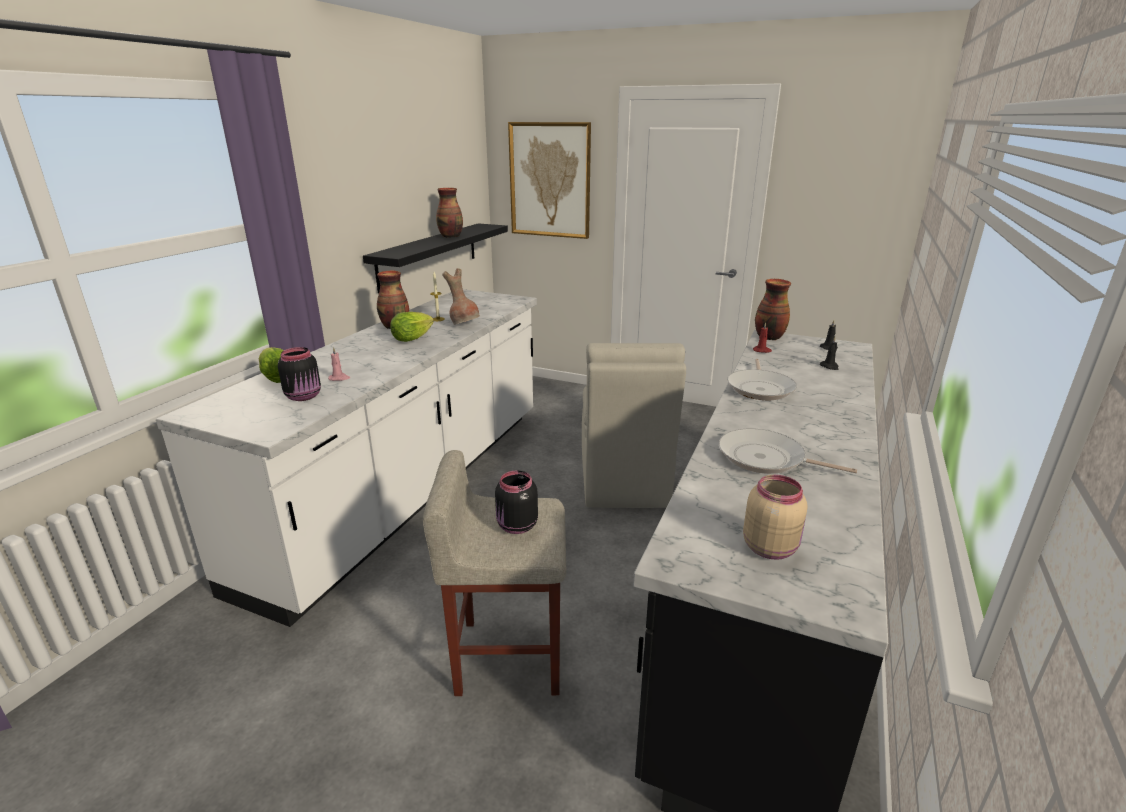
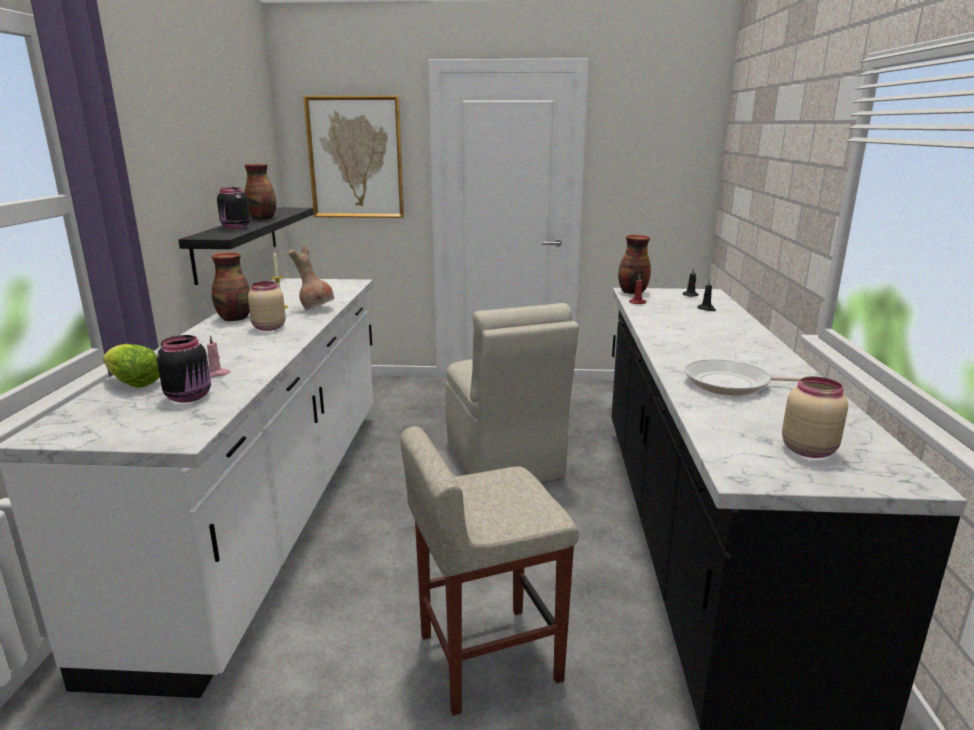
camera: 20 degrees left, 5 degrees down
(411, 339) = (268, 328): lettuce -> beige jar
(516, 526) = (502, 498): black jar -> black jar (235, 227)
(760, 388) = (668, 331): frying pan -> none

